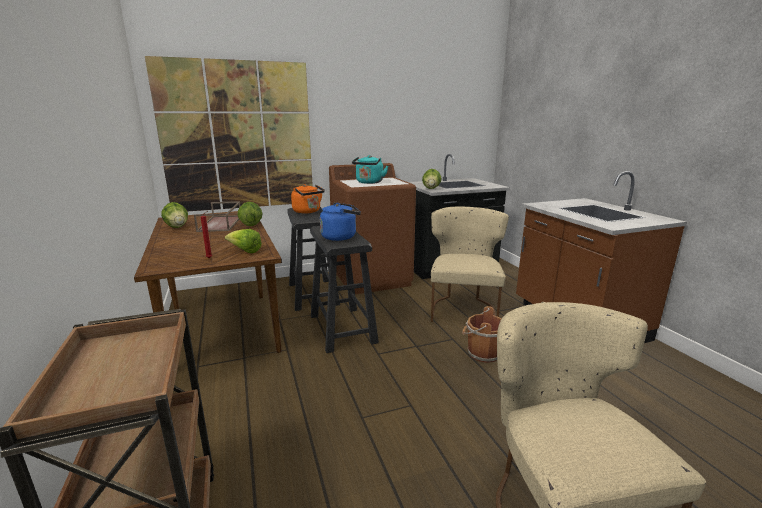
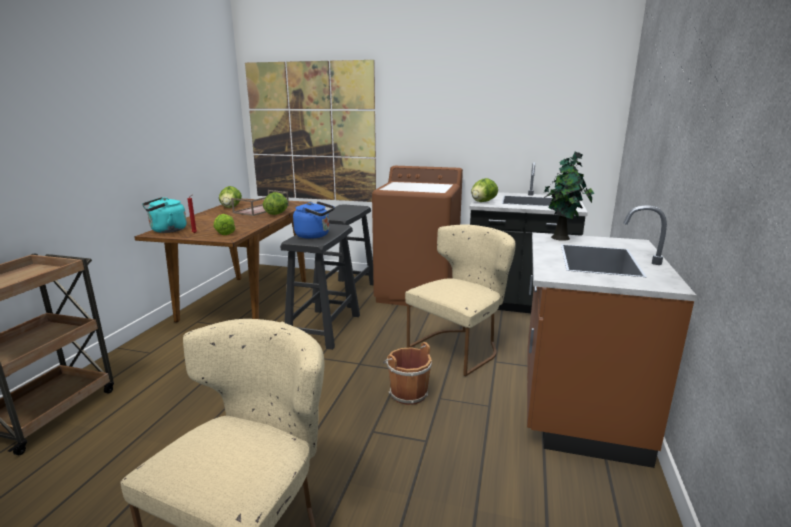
camera: 35 degrees right, 0 degrees up
(308, 211) = (347, 210): orange kettle -> none
(369, 182) = (410, 187): turquoise kettle -> turquoise kettle (166, 230)
(548, 204) = (562, 238): none -> potted plant

